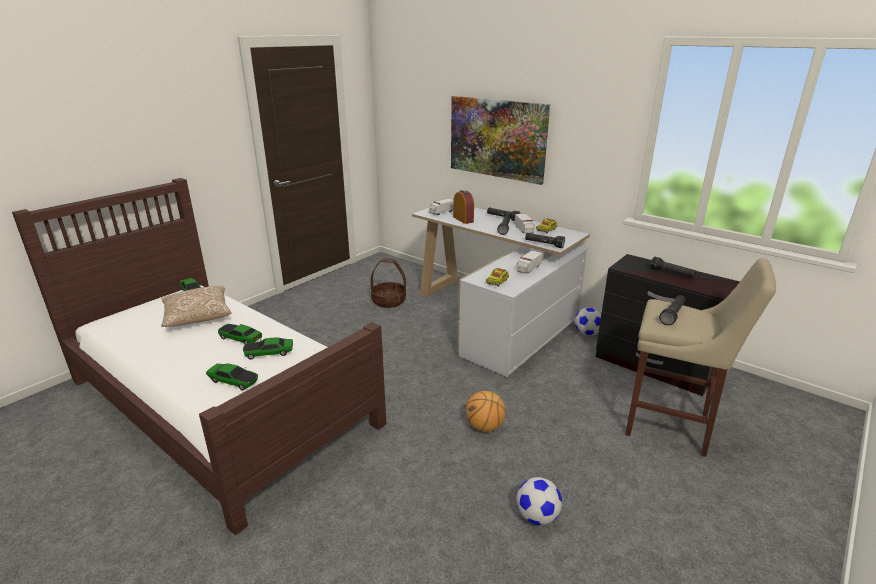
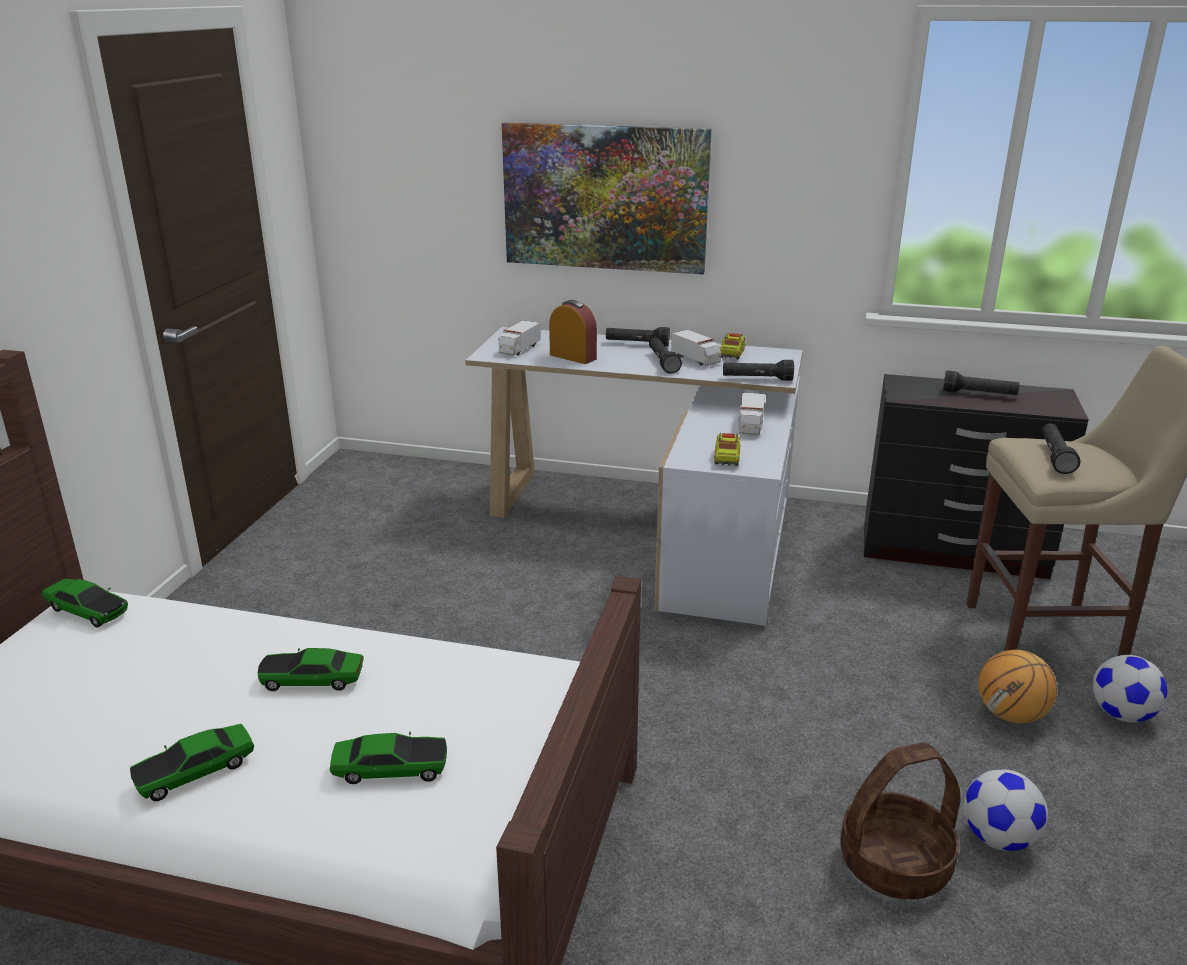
camera: 25 degrees left, 0 degrees up
(198, 317) = (160, 660): pillow -> none
(269, 353) = (405, 692): toy car -> toy car (195, 772)
(389, 301) = (441, 540): basket -> basket (894, 862)
(484, 426) = (800, 720): basketball -> basketball (1011, 715)
(587, 333) = (819, 521): football -> football (1121, 714)

